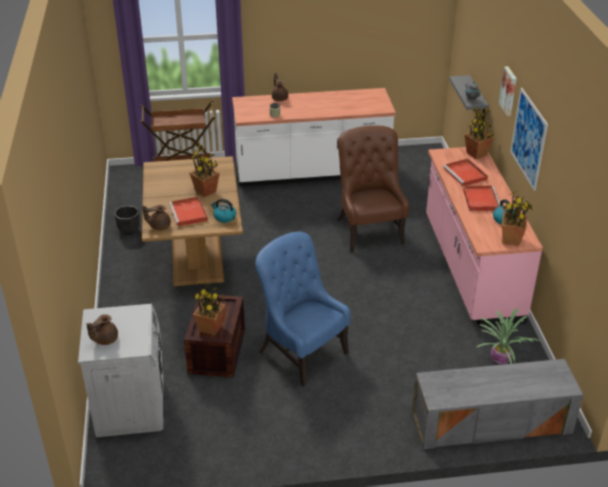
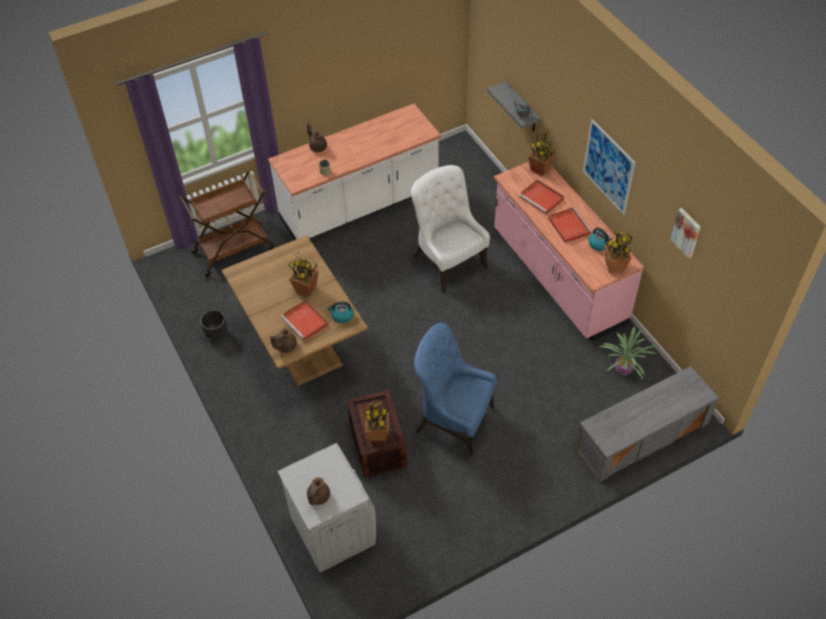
camera: 20 degrees left, 15 degrees up
(369, 231) = (448, 262): brown chair -> white chair
(509, 91) = (572, 115): picture -> picture (687, 232)

